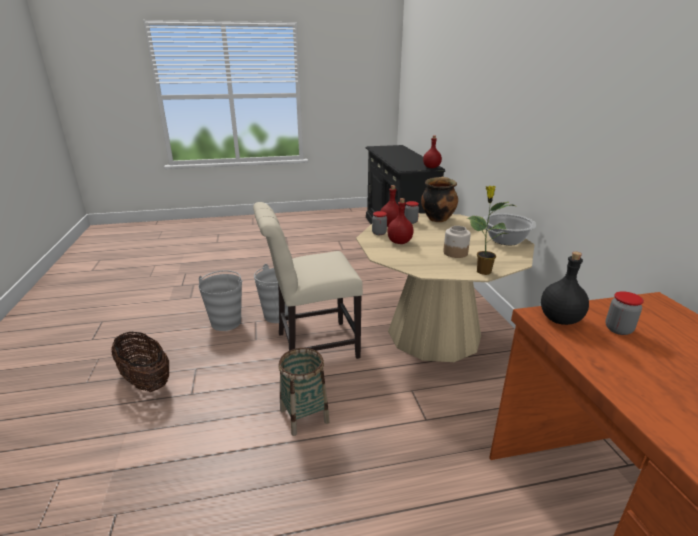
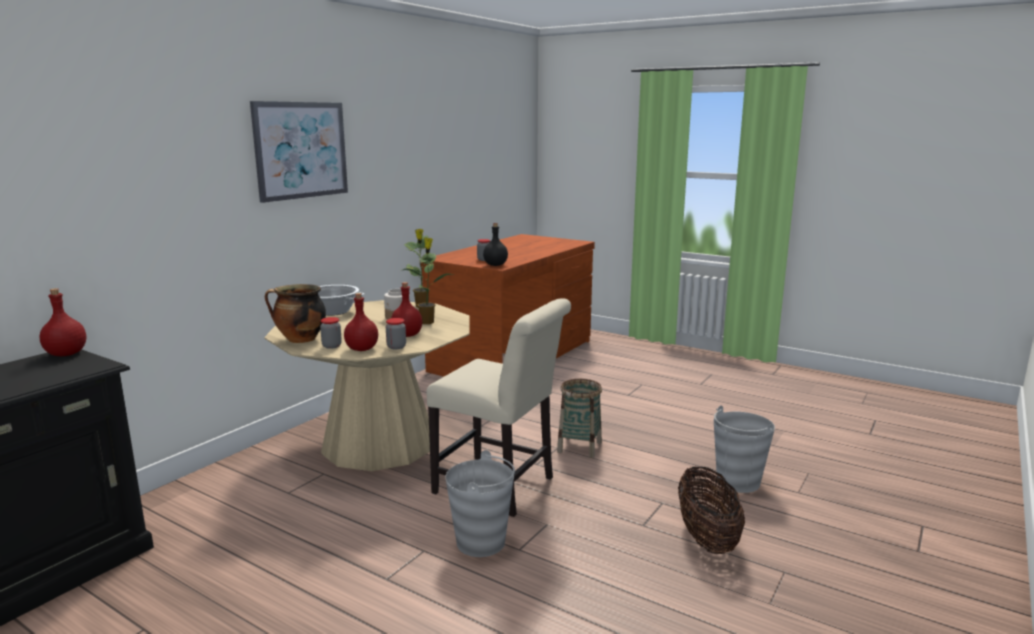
camera: 135 degrees left, 10 degrees down
(226, 322) = (557, 569): grey bucket -> grey bucket (737, 482)
(424, 257) = (427, 322): none -> potted plant
(568, 84) = (301, 150): none -> picture

